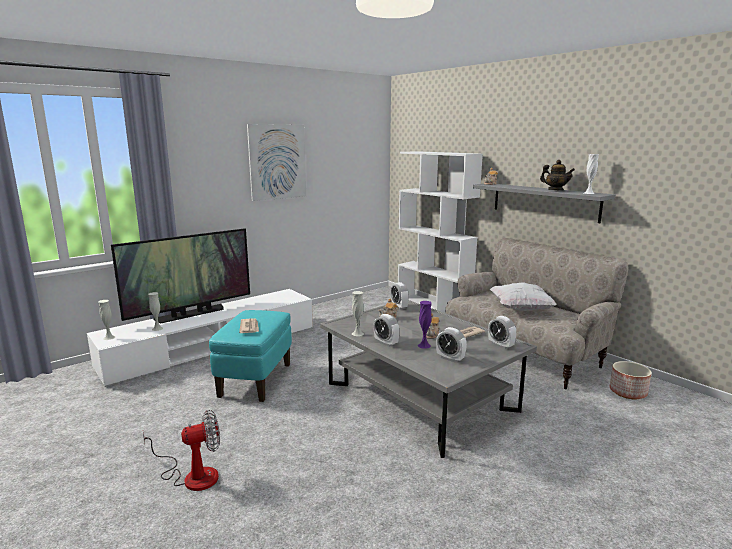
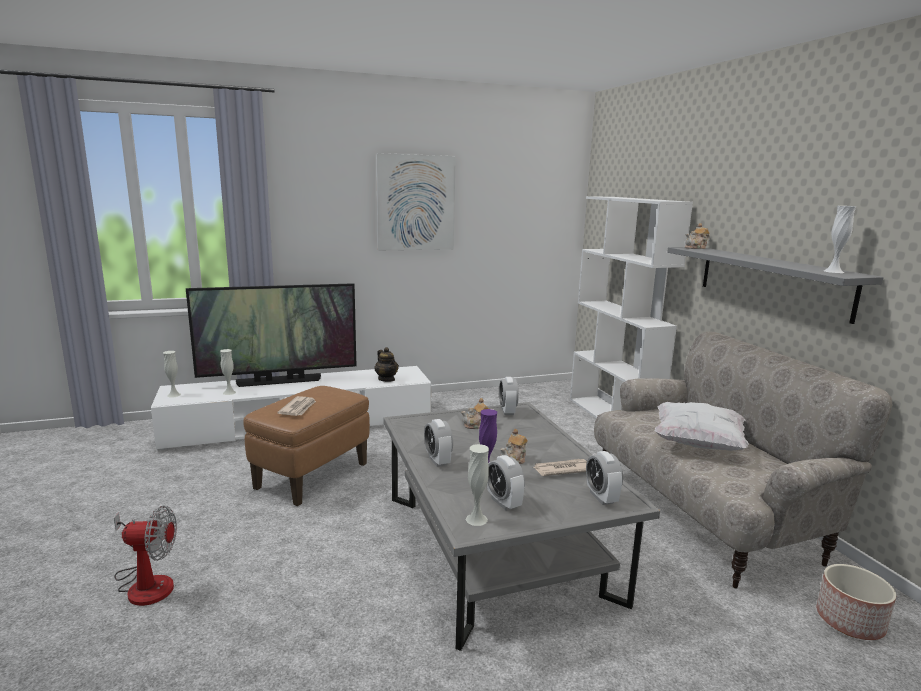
camera: 20 degrees right, 0 degrees up
(256, 380) = (312, 476): turquoise ottoman -> brown ottoman
(357, 333) = (414, 440): white vase -> white vase (476, 519)
(555, 190) = (783, 263): teapot -> teapot (386, 379)

